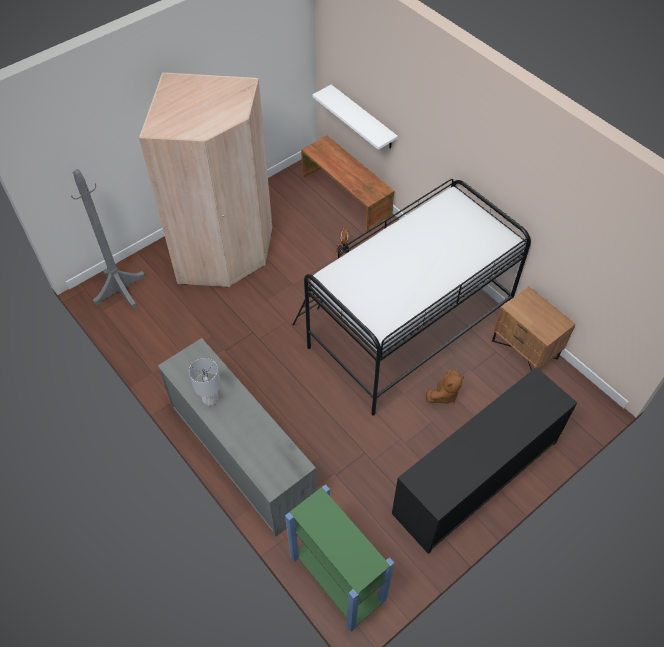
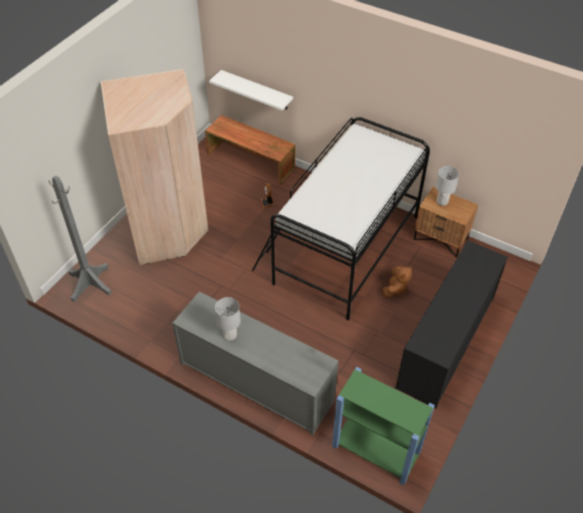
camera: 20 degrees left, 5 degrees down
(531, 309) = (442, 202): none -> grey table lamp

